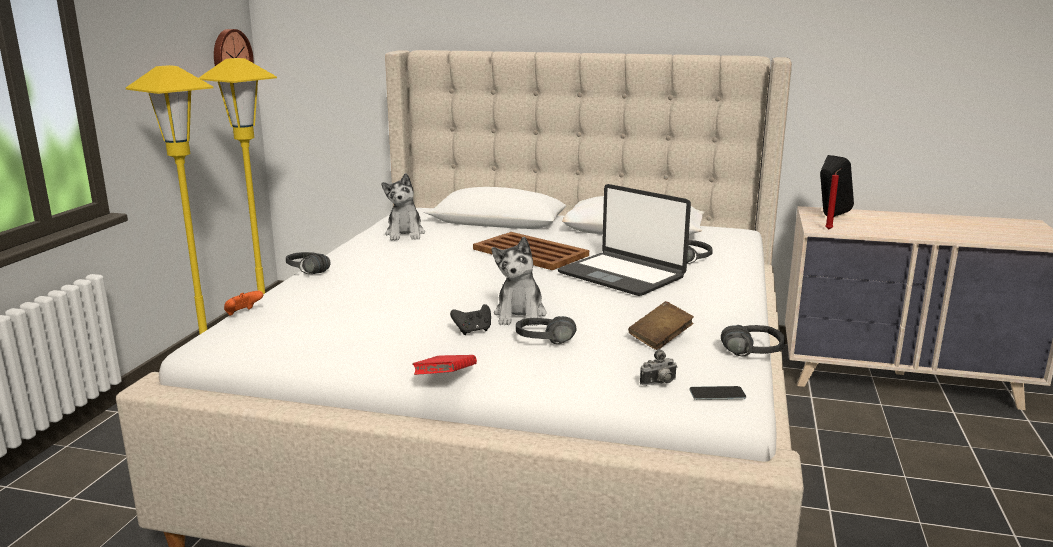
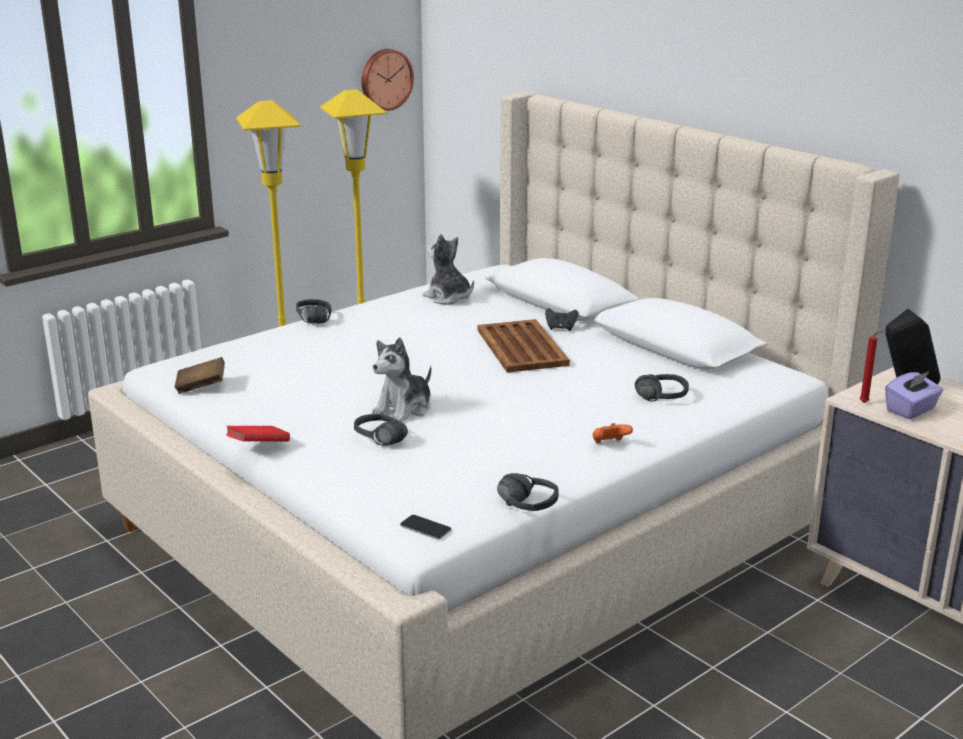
camera: 35 degrees right, 5 degrees up
(243, 313) = (214, 348): orange game controller -> orange game controller (609, 444)
(405, 234) = (448, 298): plush toy -> plush toy turned 105 degrees clockwise
(473, 331) = (342, 413): black game controller -> black game controller (560, 328)
(622, 275) = (559, 395): laptop -> none
(659, 383) = (398, 504): camera -> none
(660, 339) = (473, 467): brown book -> brown book (201, 387)
(860, 227) = (911, 410): none -> purple tissue box

